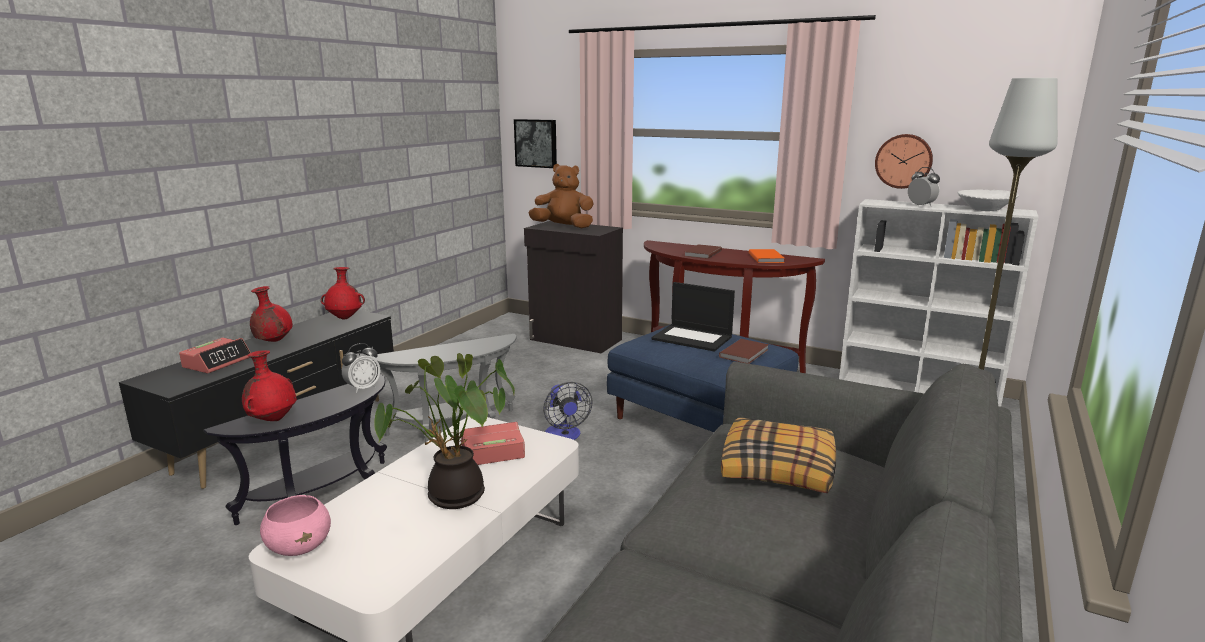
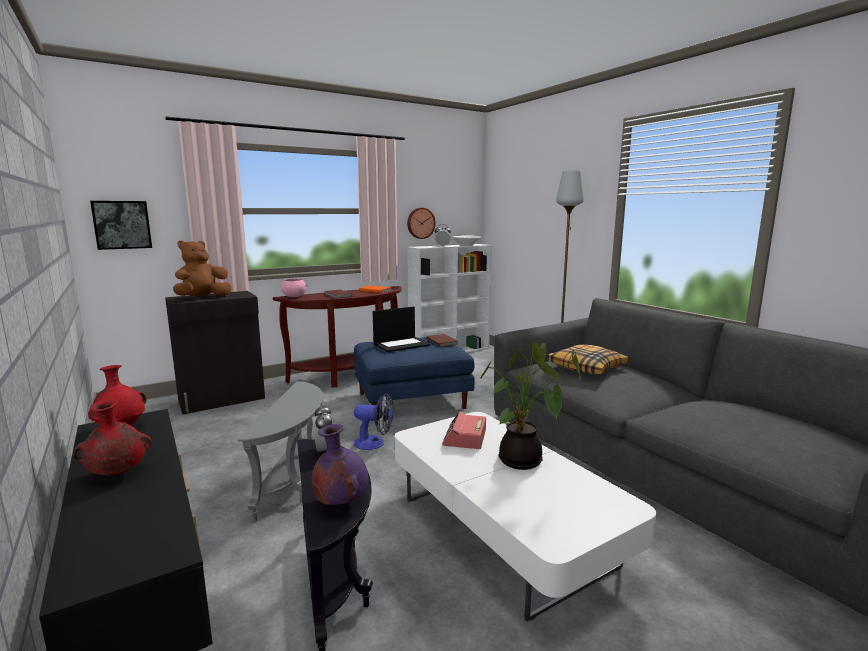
camera: 60 degrees left, 5 degrees down
(217, 362) = (122, 517): alarm clock -> none
(273, 419) = (340, 502): red vase -> purple vase
(300, 547) = (555, 534): pink bowl -> pink bowl (294, 296)

